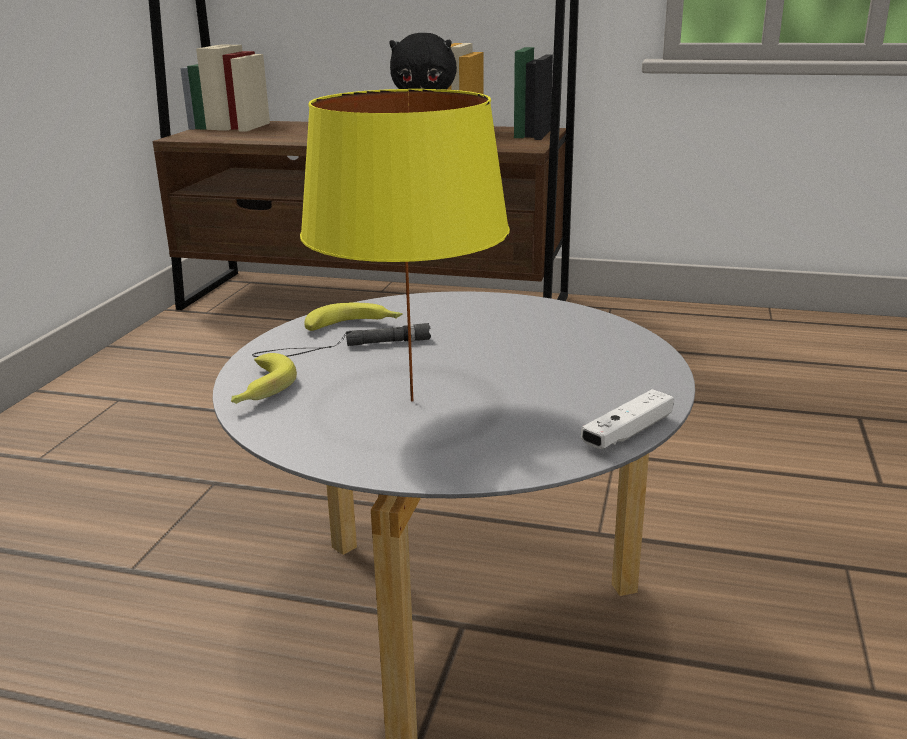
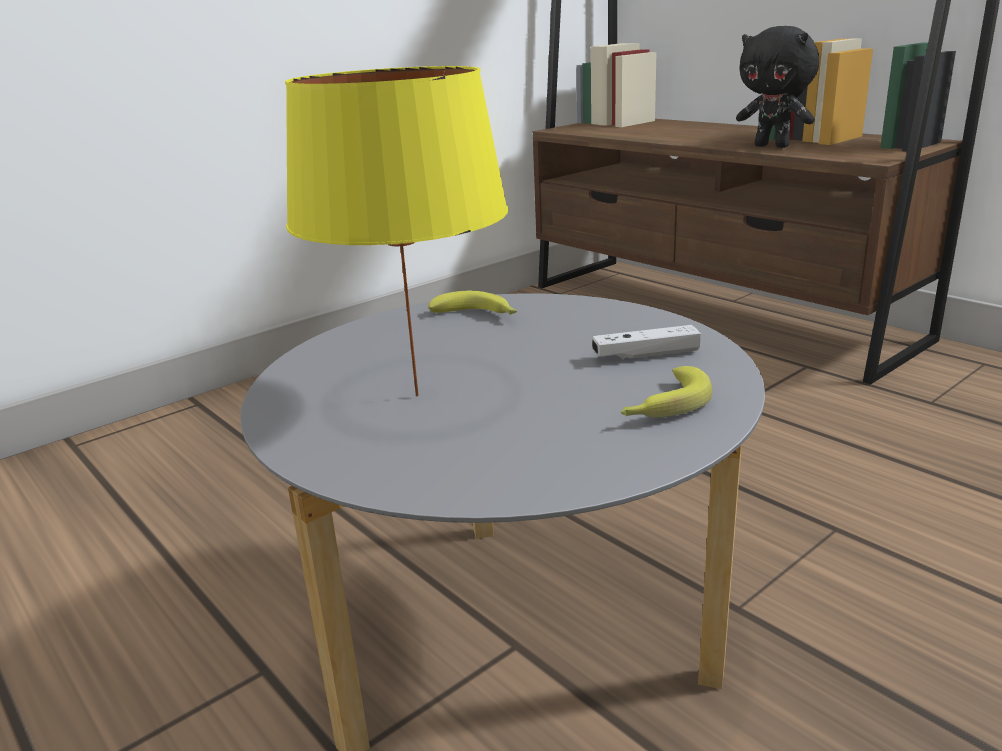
camera: 35 degrees right, 0 degrees up
(259, 390) = (322, 355): banana -> banana (663, 406)
(342, 347) = (438, 333): black flashlight -> none
(627, 433) = (560, 487): white game controller -> white game controller (646, 355)

